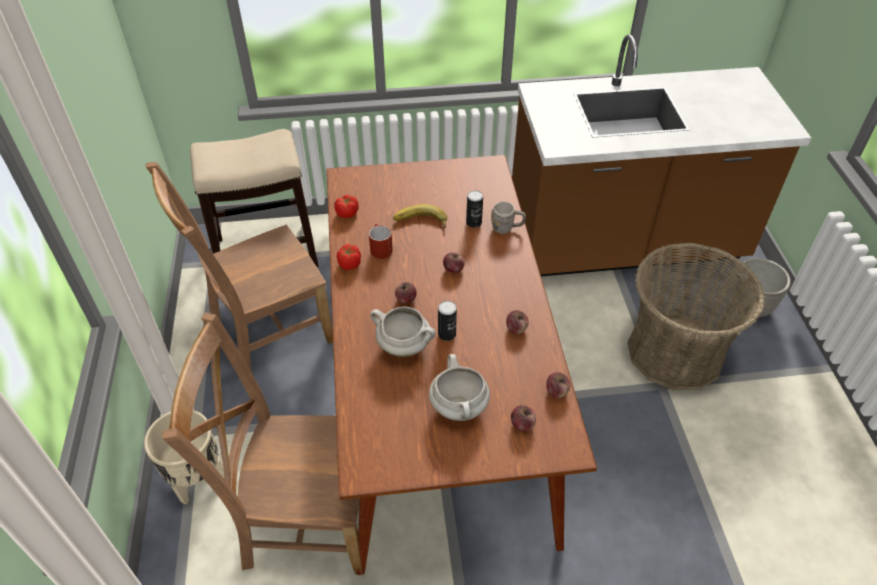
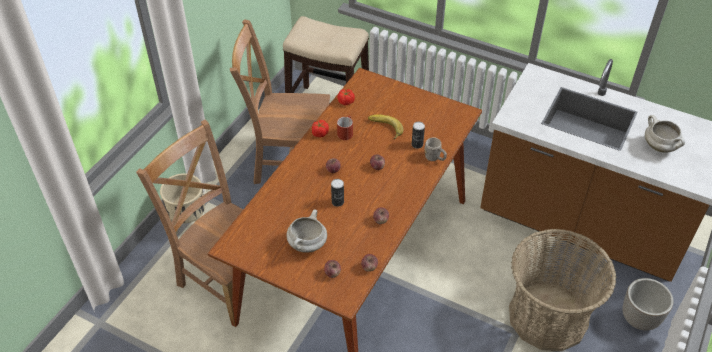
camera: 35 degrees right, 0 degrees up
(405, 345) = (308, 195): white cooking pot -> white cooking pot (660, 147)

